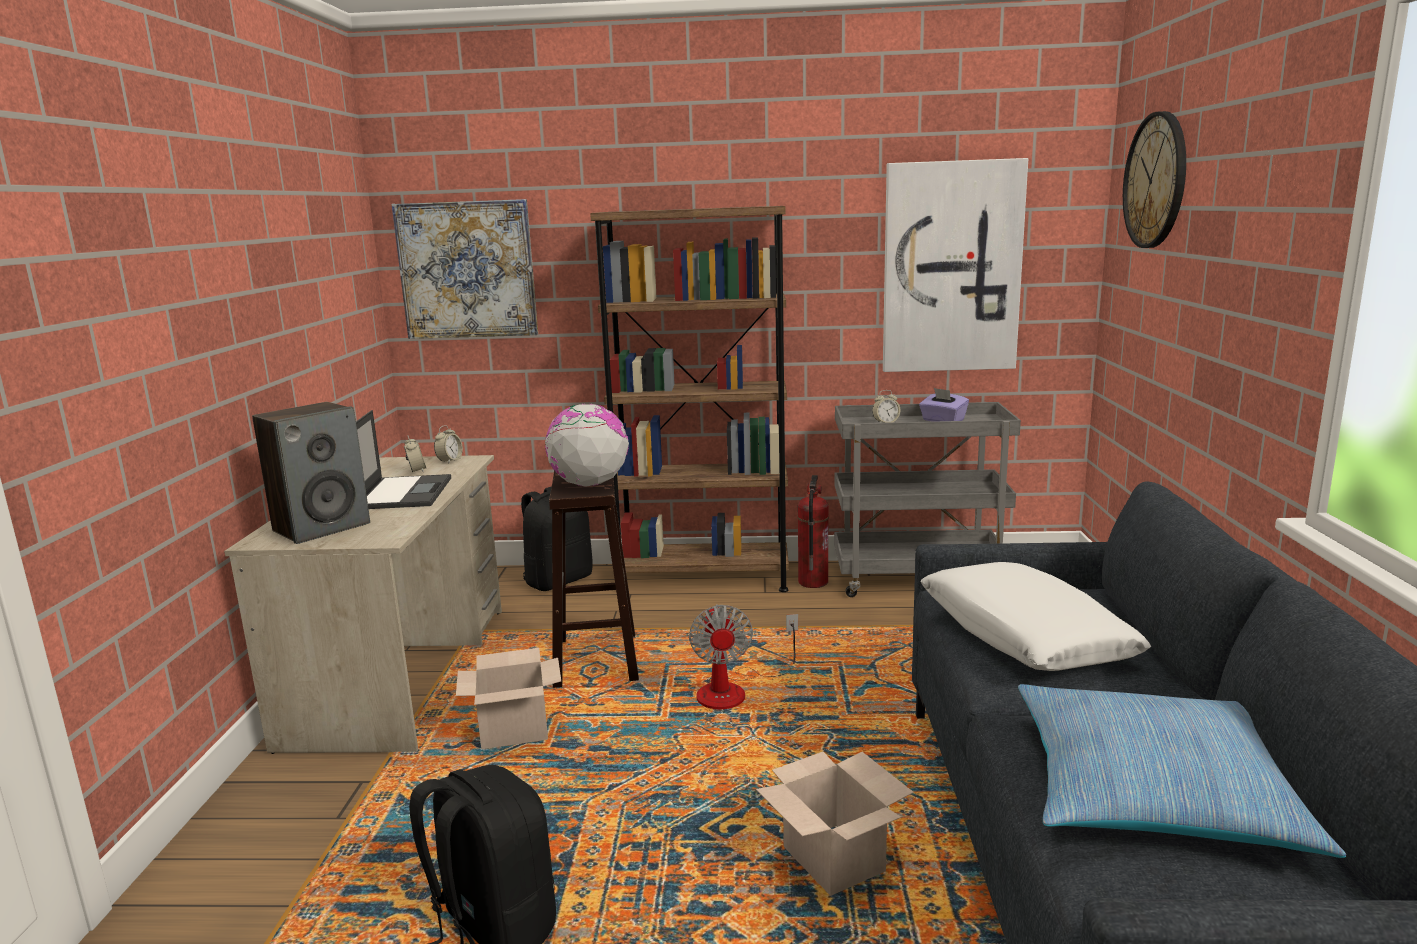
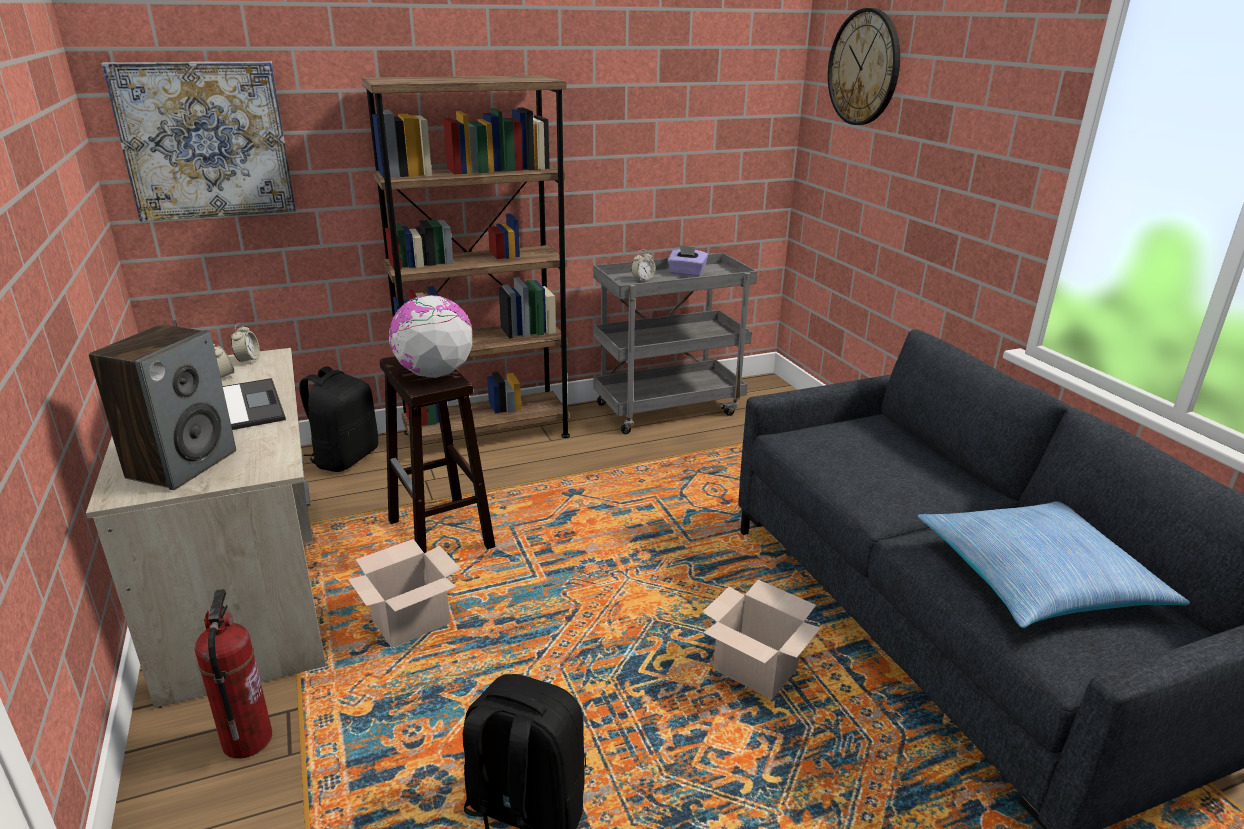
camera: 25 degrees left, 10 degrees up
(734, 691) = (585, 540): fan -> none
(812, 582) = (585, 424): fire extinguisher -> fire extinguisher (246, 740)
(951, 268) = (686, 135): picture -> none
(1024, 635) = (867, 466): white pillow -> none

